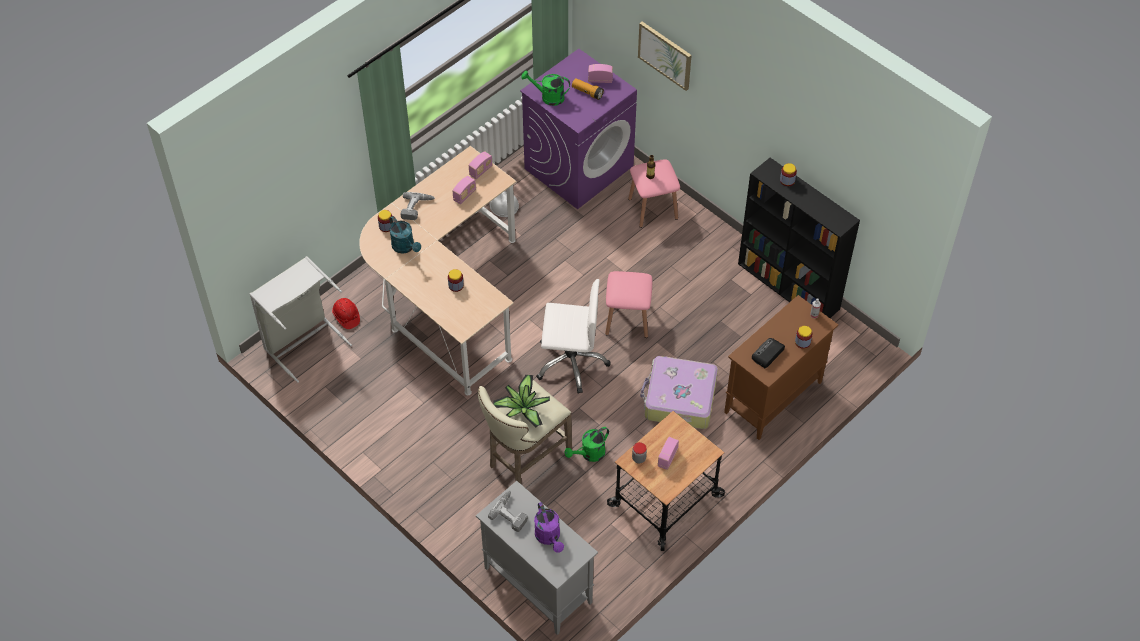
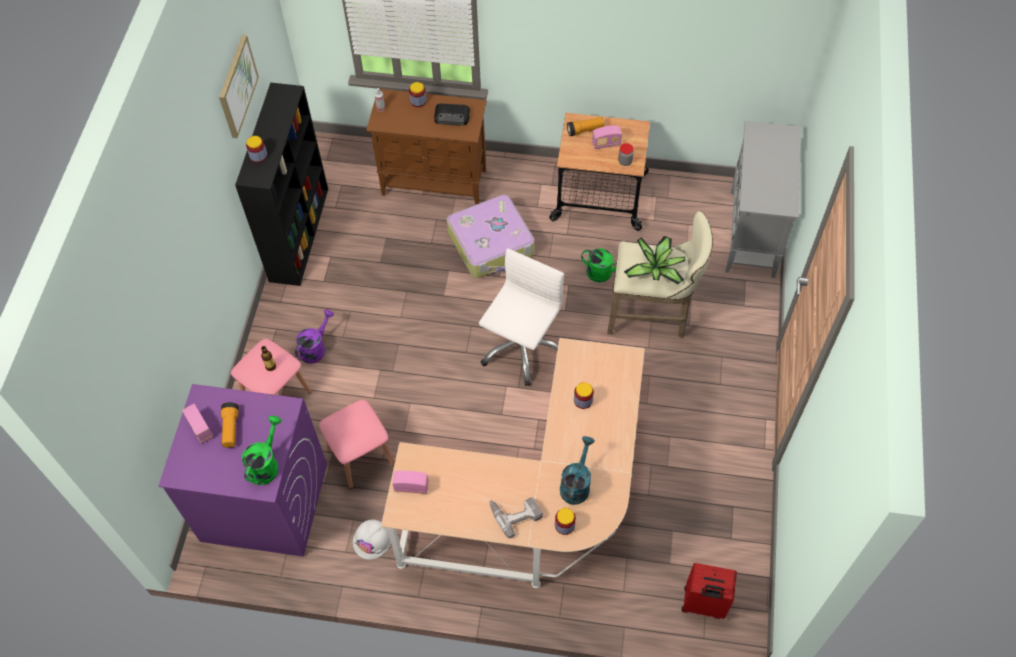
camera: 125 degrees left, 5 degrees up
(302, 342) = (703, 604): grey laundry basket -> red suitcase
(346, 317) = (638, 586): red hard hat -> none
(464, 195) = (459, 478): radio -> none
(511, 513) = (771, 194): power drill -> none
(548, 97) = (266, 464): green watering can -> green watering can turned 135 degrees counterclockwise
(549, 537) = (765, 156): purple watering can -> purple watering can (315, 348)
(571, 361) = (521, 347): white office chair -> white office chair turned 60 degrees clockwise
(627, 319) = (436, 333): pink stool -> pink stool (361, 456)
(665, 55) = (166, 312): picture -> picture (237, 86)
(693, 452) = (585, 130): none -> flashlight

